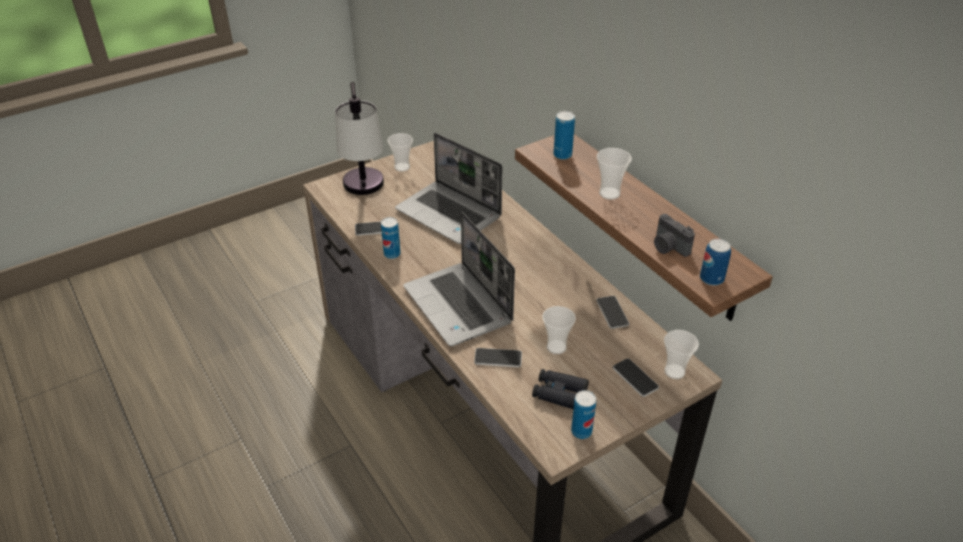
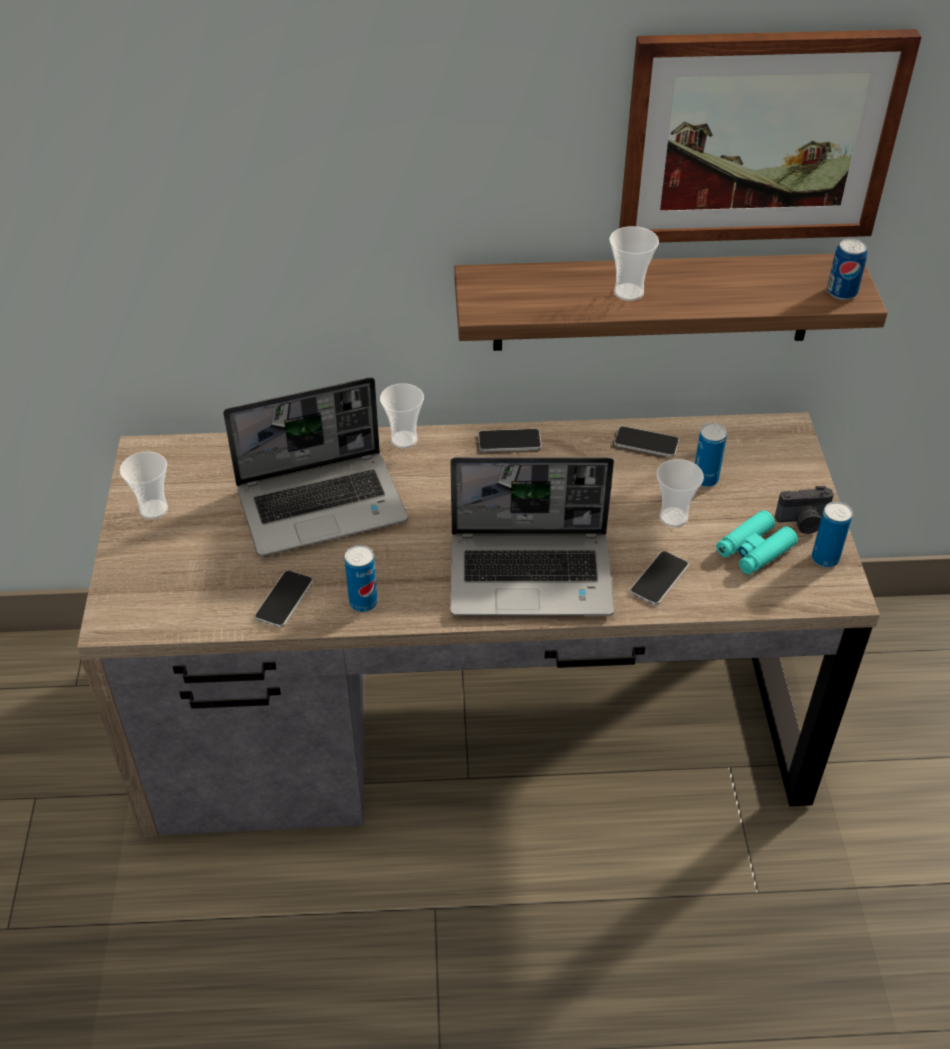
camera: 60 degrees left, 5 degrees up
(365, 195) = (185, 578): table lamp -> none
(559, 393) = (754, 550): black binoculars -> turquoise binoculars
(562, 155) = (512, 293): can -> can (705, 479)
(635, 378) = (766, 476): phone -> phone (509, 441)
(668, 247) = (766, 296): camera -> camera (803, 522)
(674, 371) = (775, 440): cup -> cup (404, 440)
(719, 139) = (759, 137): none -> picture

